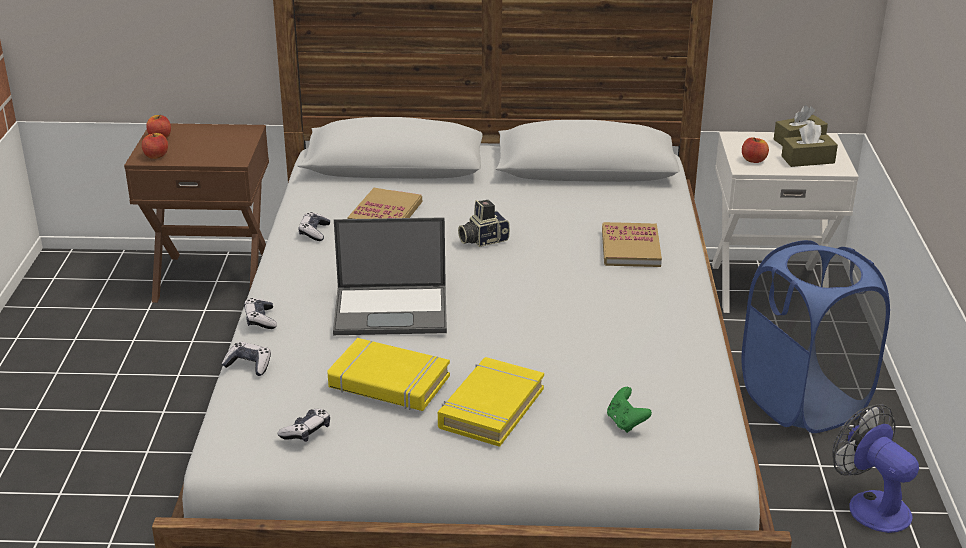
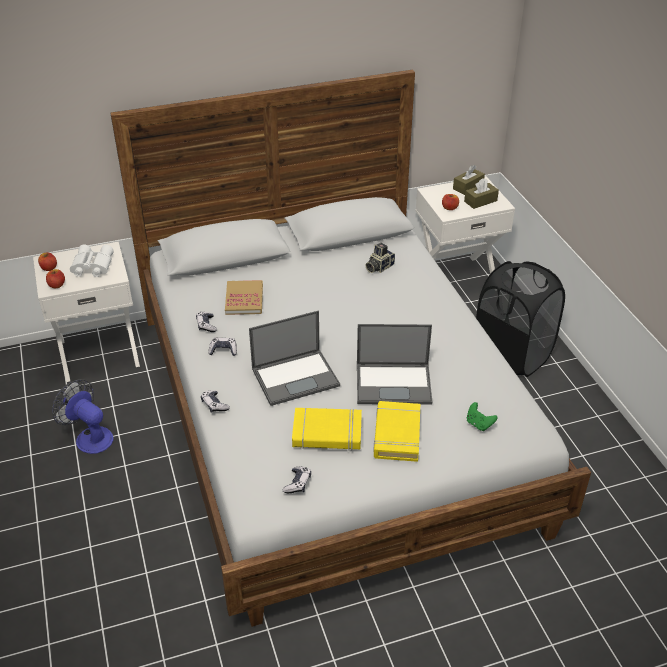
camera: 20 degrees left, 10 degrees up
(212, 144) = (91, 266): none -> white binoculars
(213, 277) = (99, 351): brown nightstand -> white nightstand
(249, 365) = (229, 442): game controller -> game controller (223, 350)
(482, 239) = (318, 306): camera -> camera (378, 267)
(530, 347) = (394, 383): none -> laptop
(630, 248) = (411, 292): book -> none
(803, 402) = (512, 356): blue laundry basket -> black laundry basket
(870, 505) = (578, 416): fan -> fan (89, 437)

